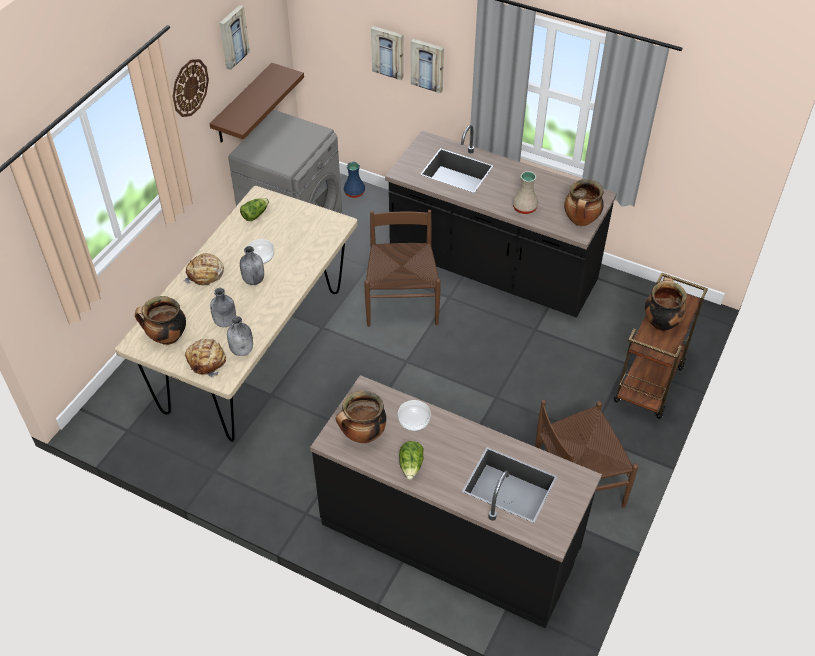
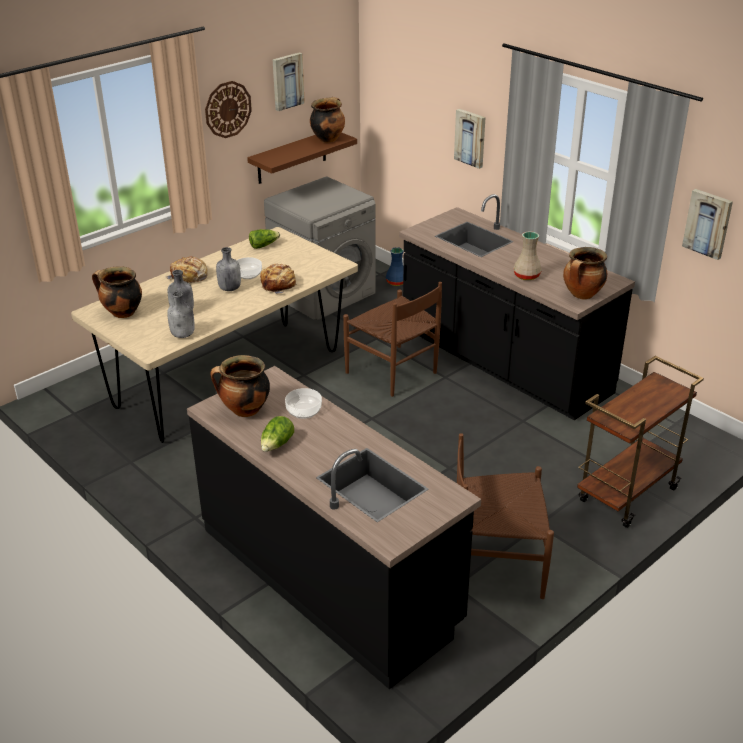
camera: 20 degrees right, 15 degrees down
(207, 361) = (145, 336): bread -> bread (279, 285)
(388, 52) = (438, 125): picture -> picture (708, 223)
(402, 303) = (394, 372): brown chair -> brown chair turned 120 degrees clockwise
(660, 322) = (637, 401): cooking pot -> cooking pot (328, 139)

